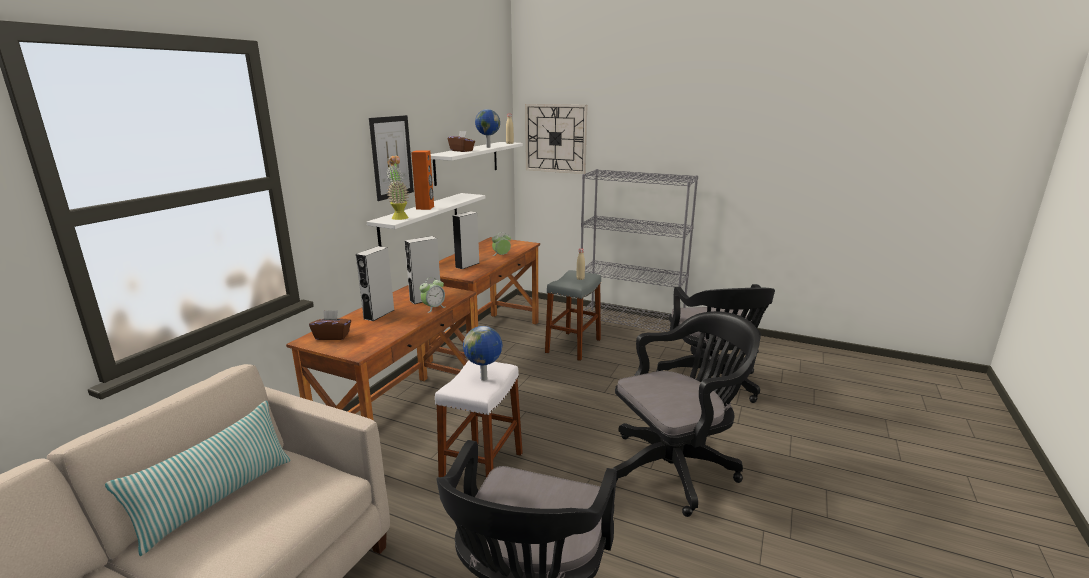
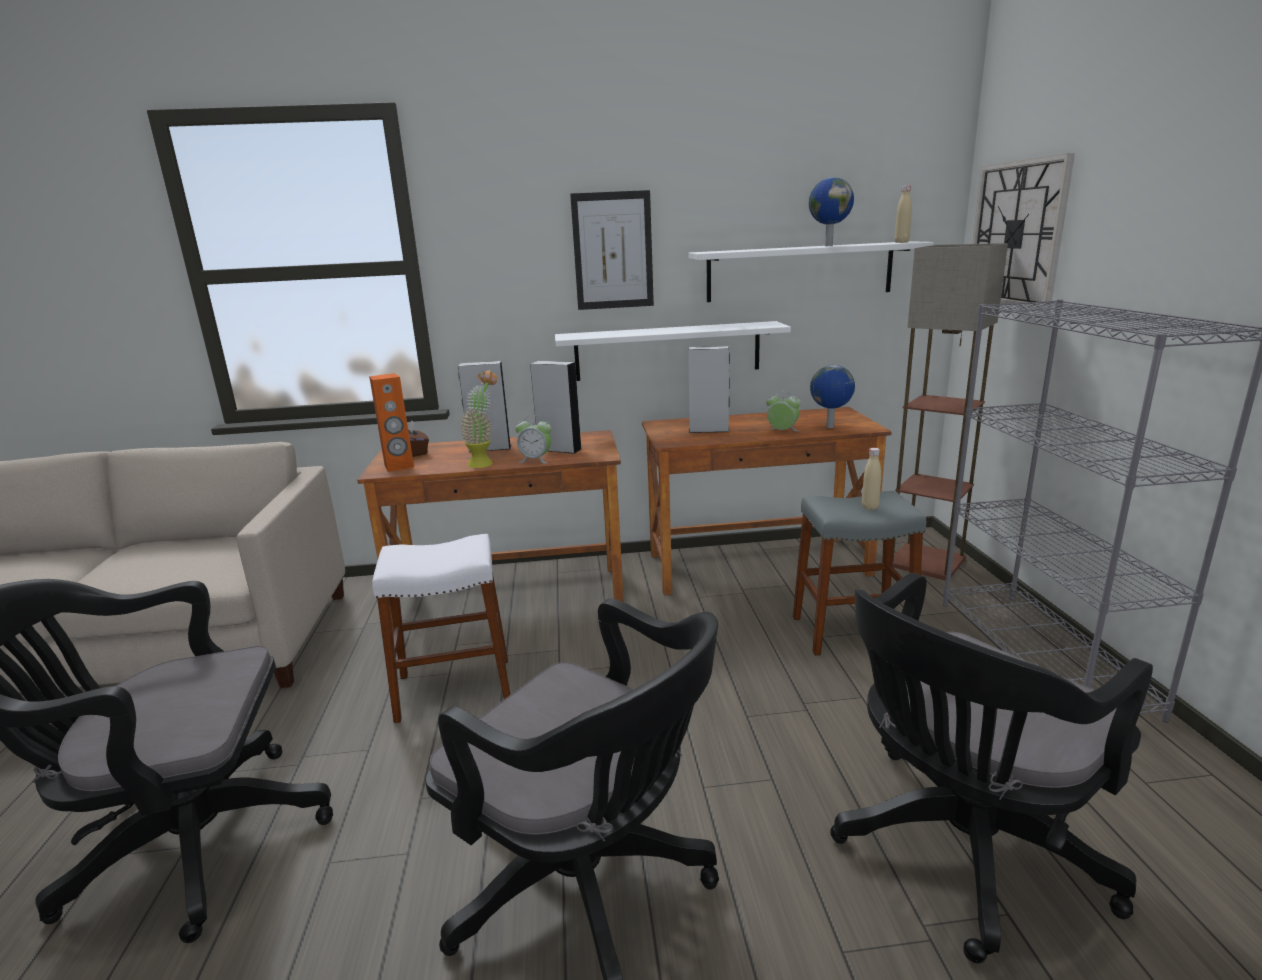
camera: 60 degrees right, 0 degrees up
(217, 499) = (189, 544): pillow -> none
(399, 217) = (592, 334): potted plant -> potted plant (485, 462)
(425, 208) = (657, 330): orange speaker -> orange speaker (399, 466)
(462, 151) = (760, 249): brown tissue box -> none
(484, 379) = (432, 558): globe -> globe (830, 427)
(543, 309) = (927, 562): none -> floor lamp

